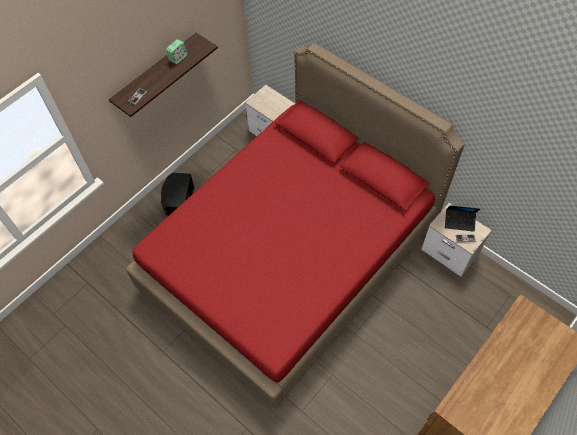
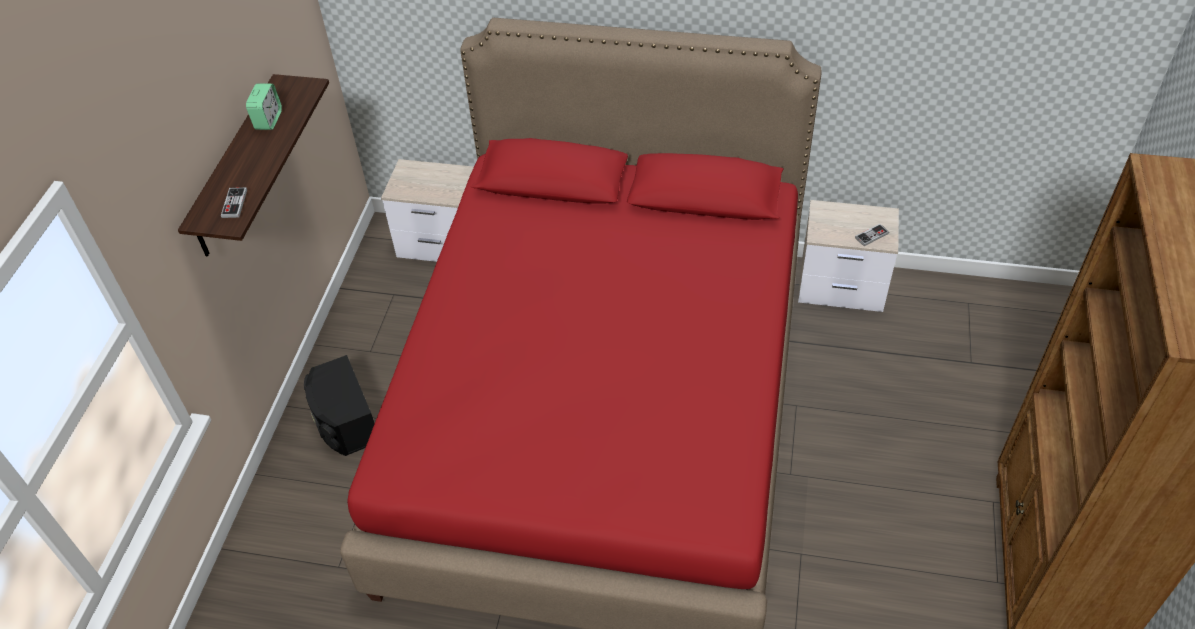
camera: 30 degrees left, 10 degrees down
(459, 222) = (846, 218): laptop -> none

